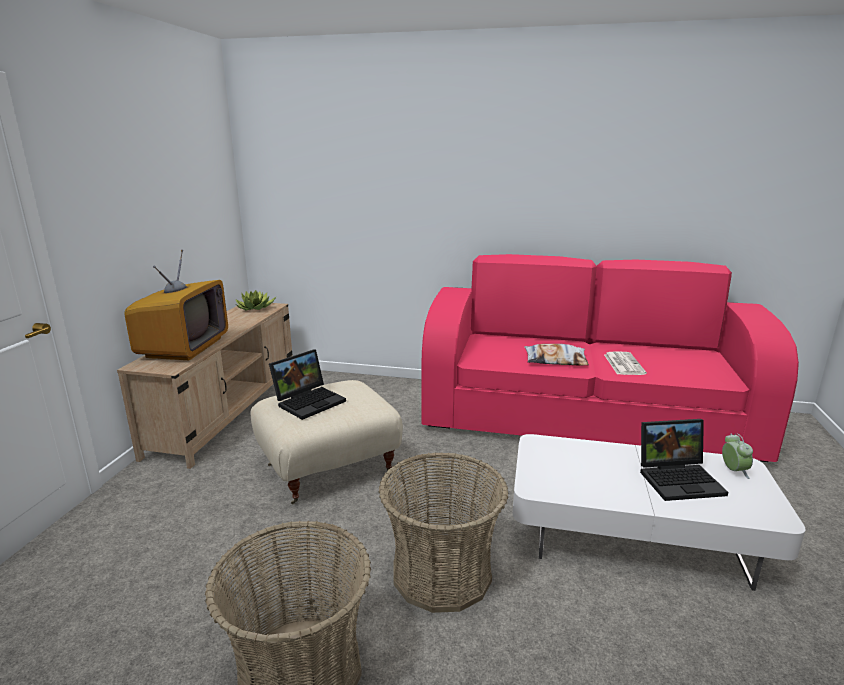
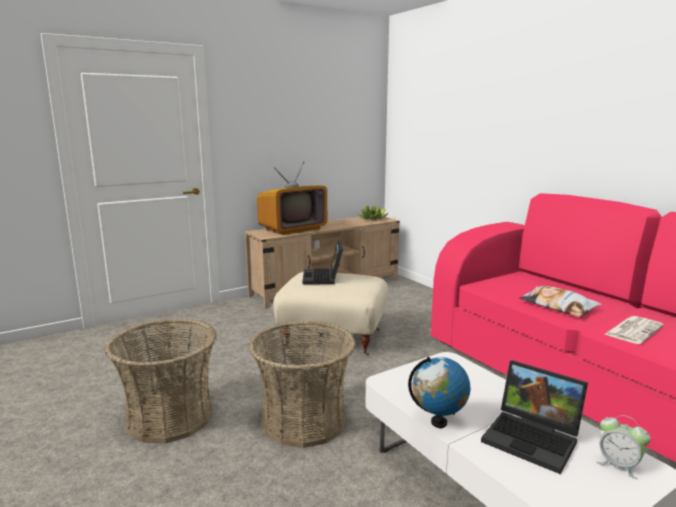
camera: 45 degrees right, 5 degrees down
(310, 401) = (323, 277): laptop -> laptop turned 90 degrees clockwise
(622, 502) = (438, 422): none -> globe
(733, 471) = (618, 465): alarm clock -> alarm clock turned 90 degrees clockwise

